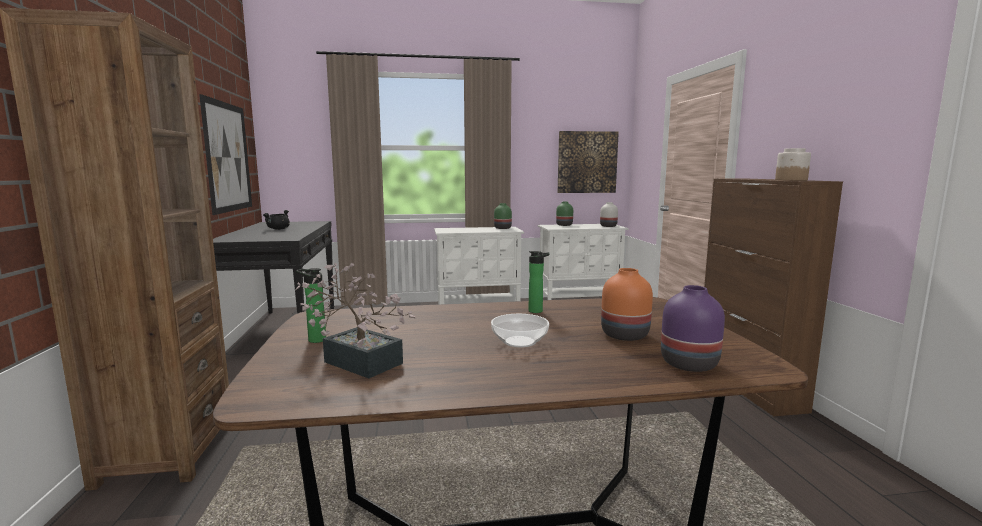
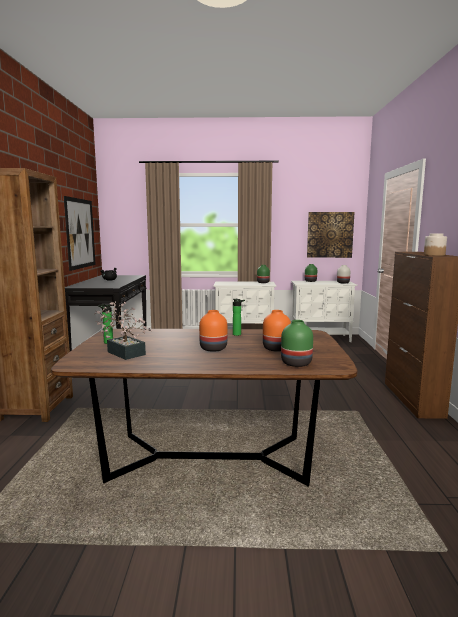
camera: 10 degrees right, 0 degrees up
(520, 342) = (214, 349): bowl -> orange vase
(689, 363) = (296, 363): purple vase -> green vase

